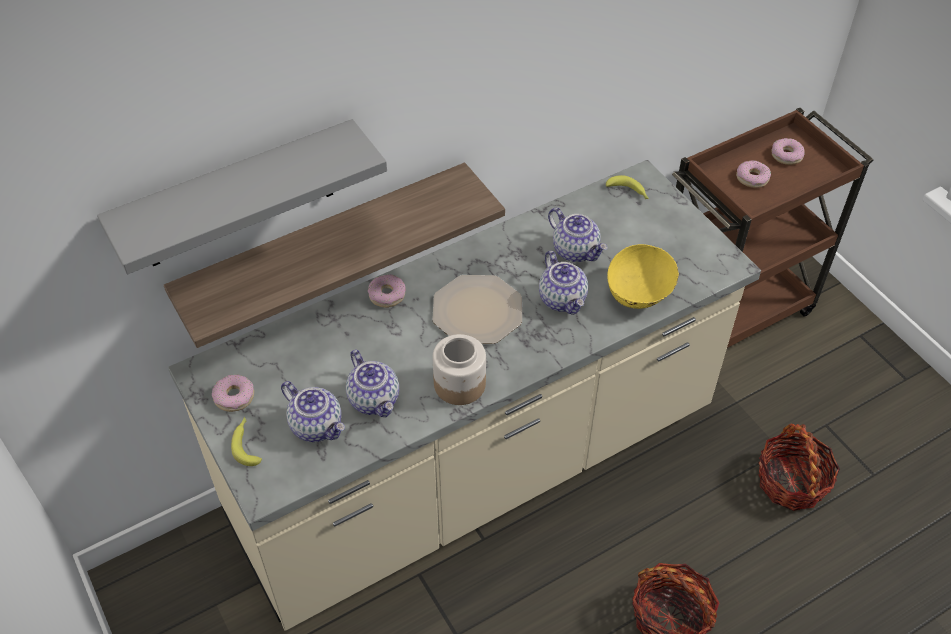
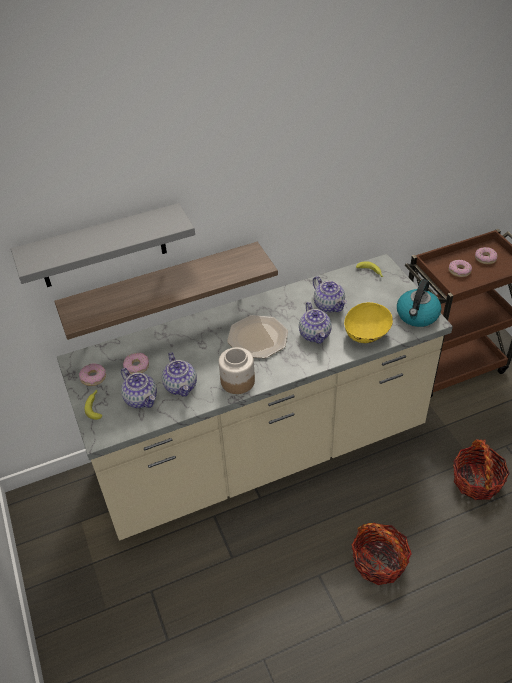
camera: 10 degrees right, 5 degrees down
(387, 295) = (201, 324): donut -> donut (136, 366)
(708, 257) = (417, 315): none -> kettle

